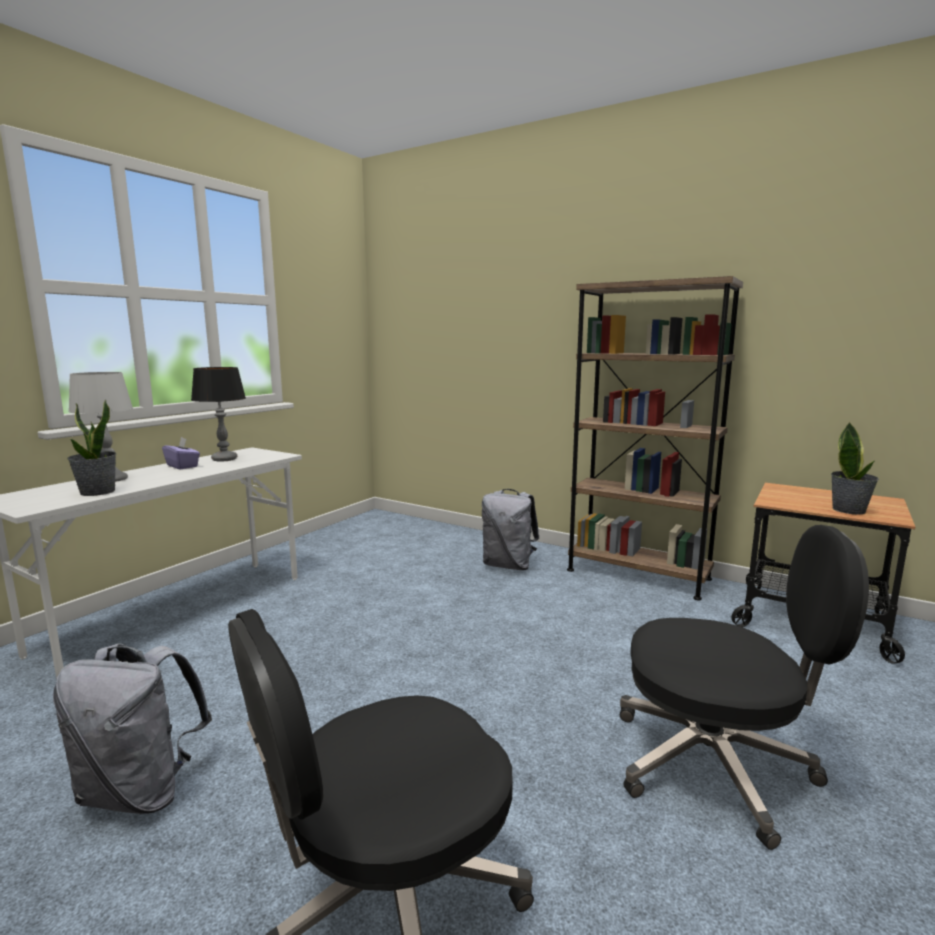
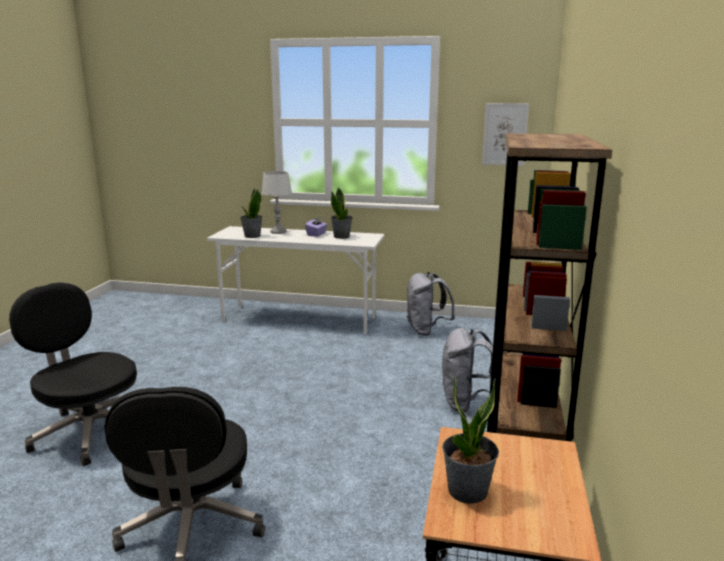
camera: 70 degrees right, 5 degrees up
(141, 790) = (154, 363): grey backpack -> grey backpack (426, 330)
(224, 459) = (341, 236): table lamp -> potted plant
(335, 315) = (504, 134): none -> picture

